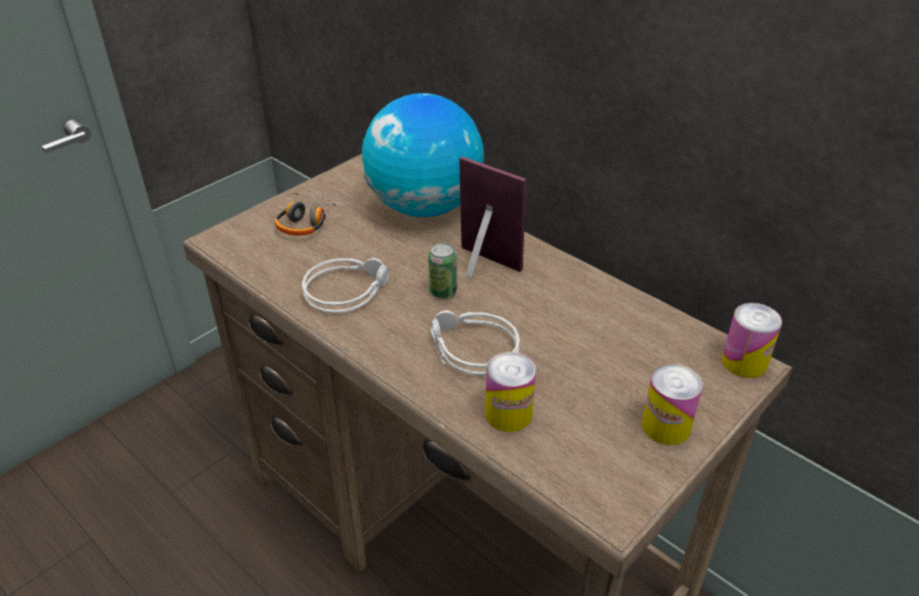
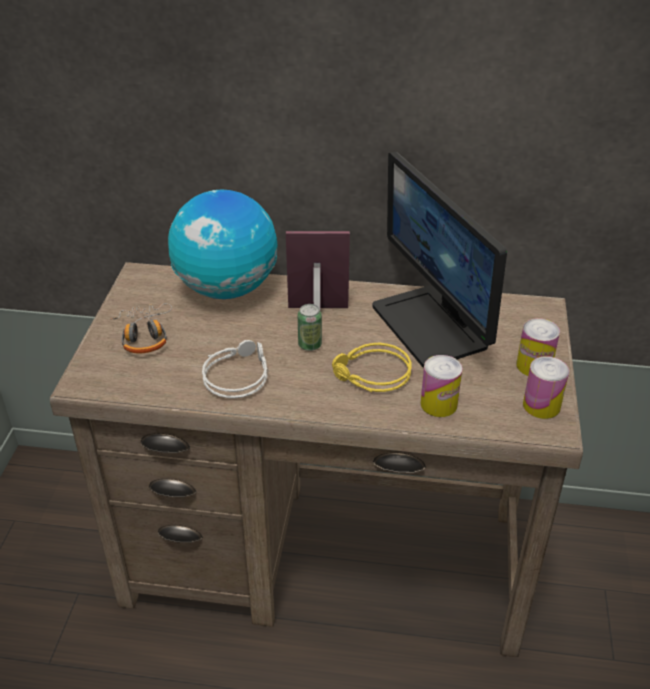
camera: 35 degrees left, 0 degrees up
(470, 349) = (371, 375): grey headphones -> yellow headphones
(589, 328) = (431, 326): none -> monitor
(744, 362) = (538, 306): can -> can (541, 405)

